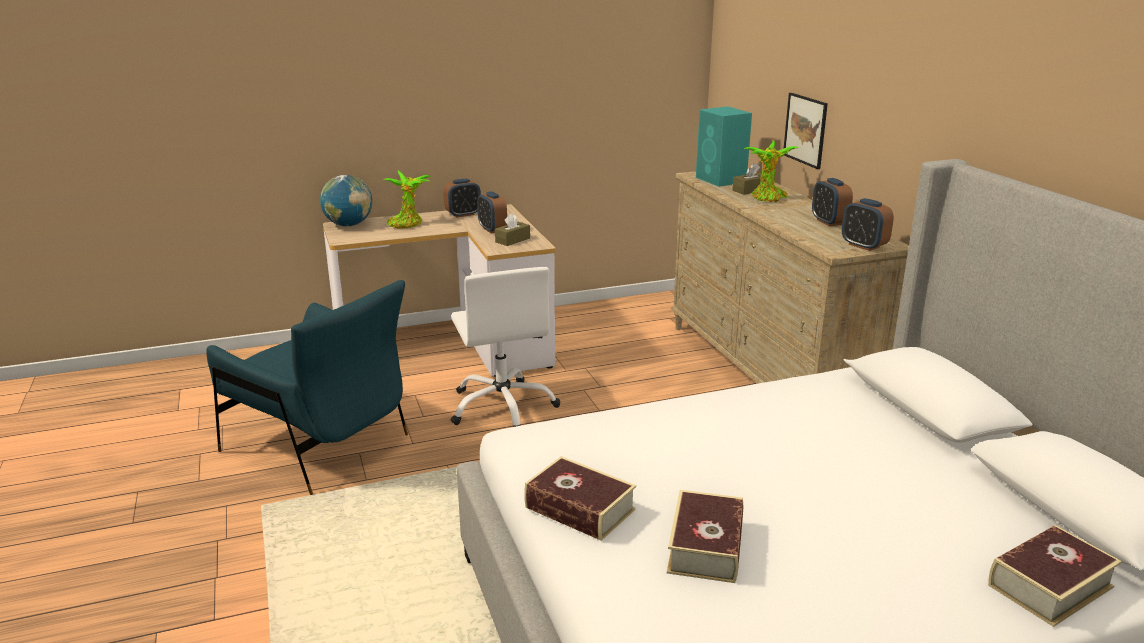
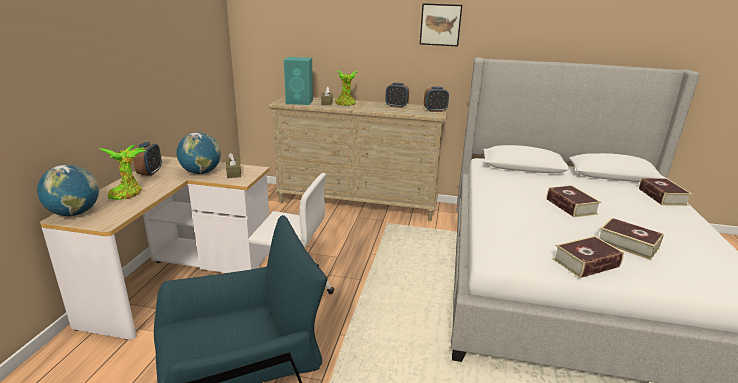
camera: 60 degrees left, 0 degrees up
(492, 229) = (201, 172): alarm clock -> globe
(796, 475) = (571, 206): none -> book
(805, 130) = (344, 63): picture -> picture (440, 25)

